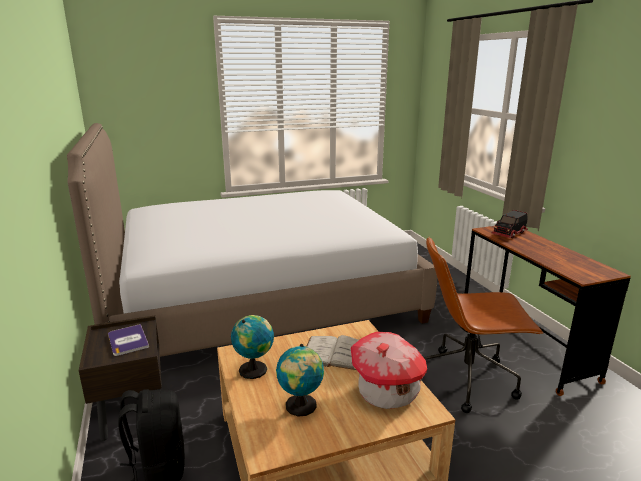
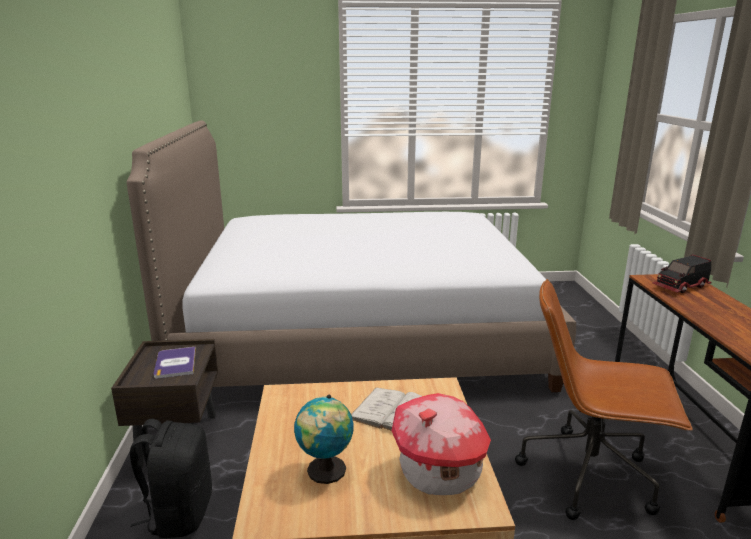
camera: 15 degrees right, 0 degrees up
(254, 369) = (293, 417): globe -> none

